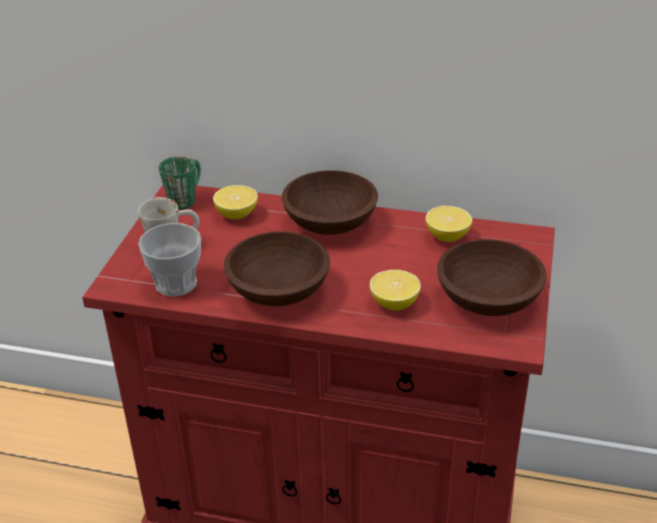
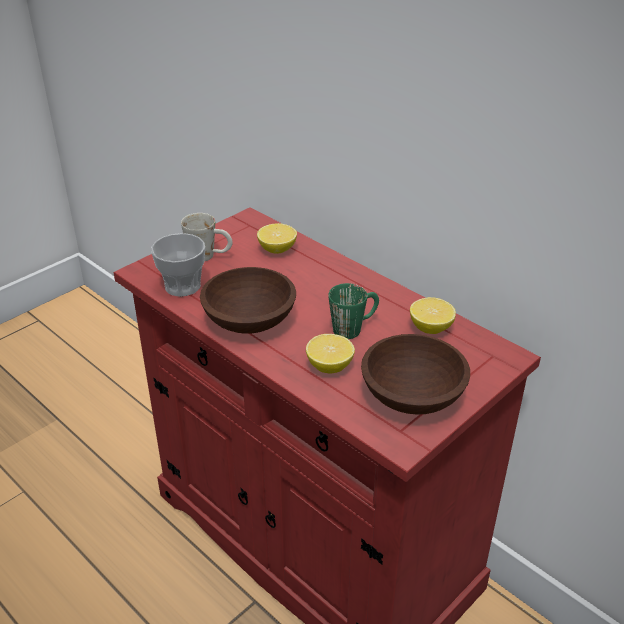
camera: 30 degrees right, 0 degrees up
(186, 197) = (253, 224): green mug -> green mug (354, 327)
(329, 224) = (340, 282): brown bowl -> none

